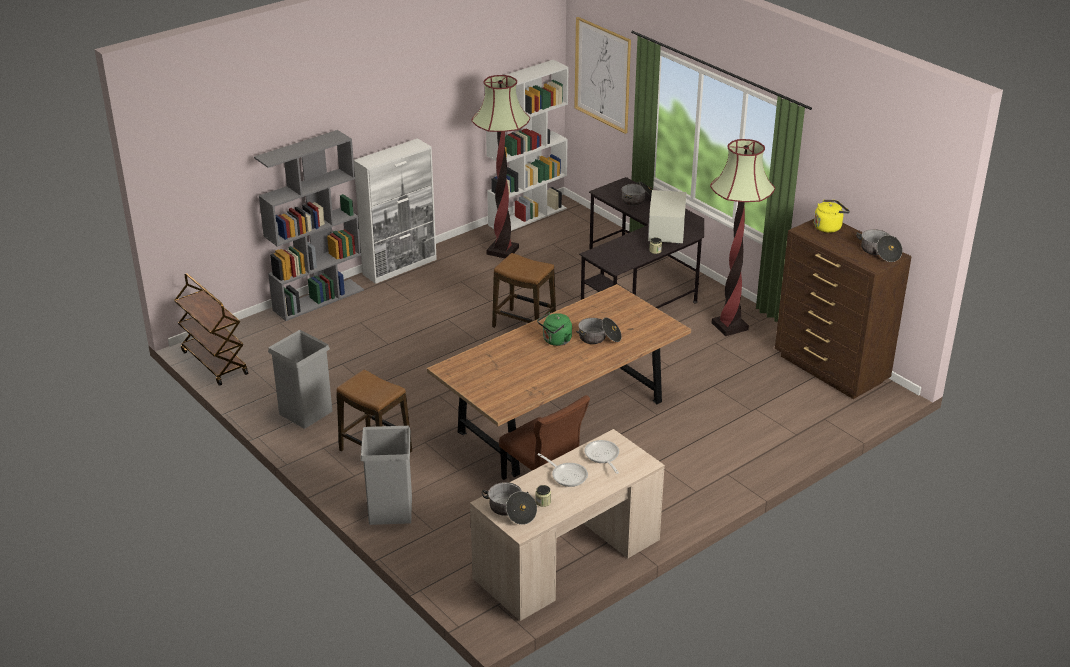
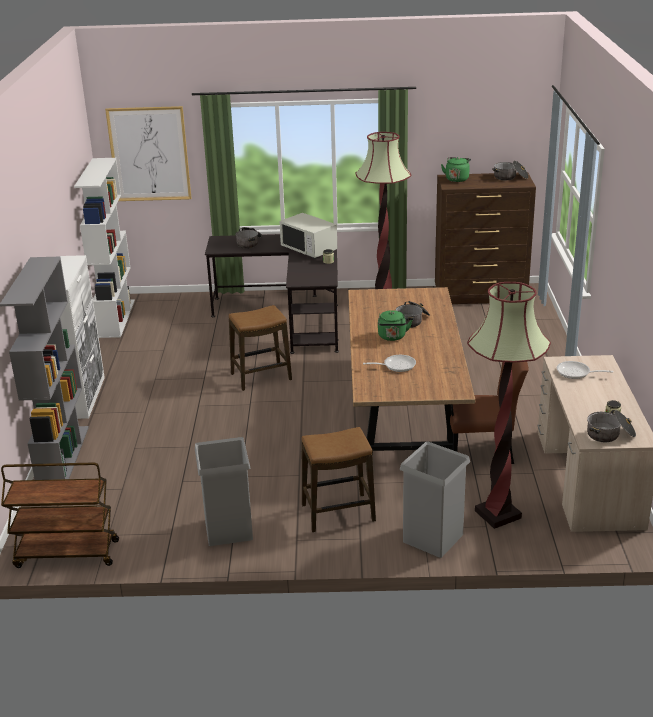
camera: 50 degrees left, 5 degrees down
(502, 251) = (144, 346): floor lamp -> floor lamp (497, 514)
(567, 475) = (586, 395): frying pan -> frying pan (396, 365)
(828, 227) = (457, 179): yellow kettle -> green kettle

